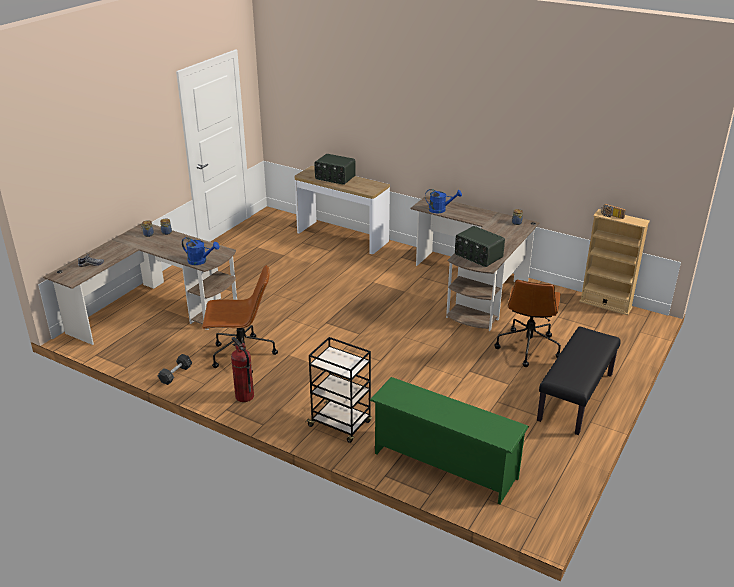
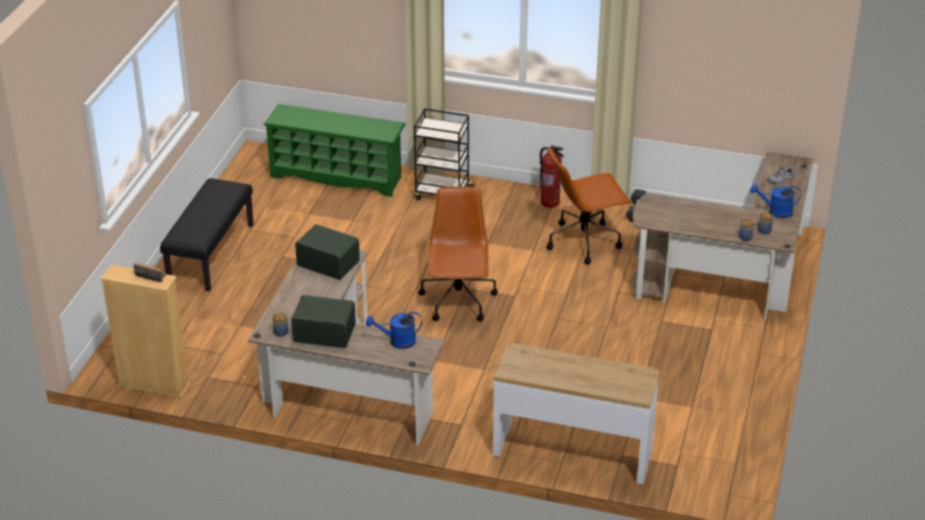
camera: 165 degrees right, 5 degrees up
(200, 261) = (661, 203): blue watering can -> blue watering can (775, 212)
(335, 178) = (589, 376): radio -> radio (324, 333)
(528, 347) = (261, 303): brown office chair -> brown office chair (458, 302)

